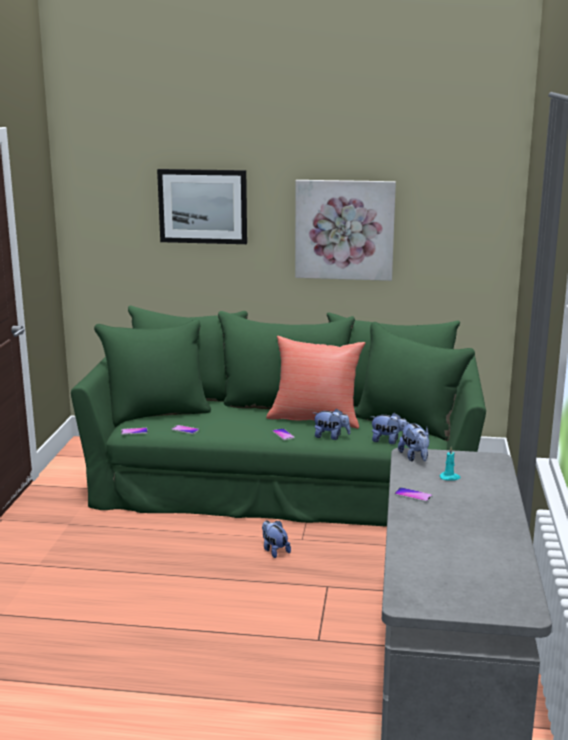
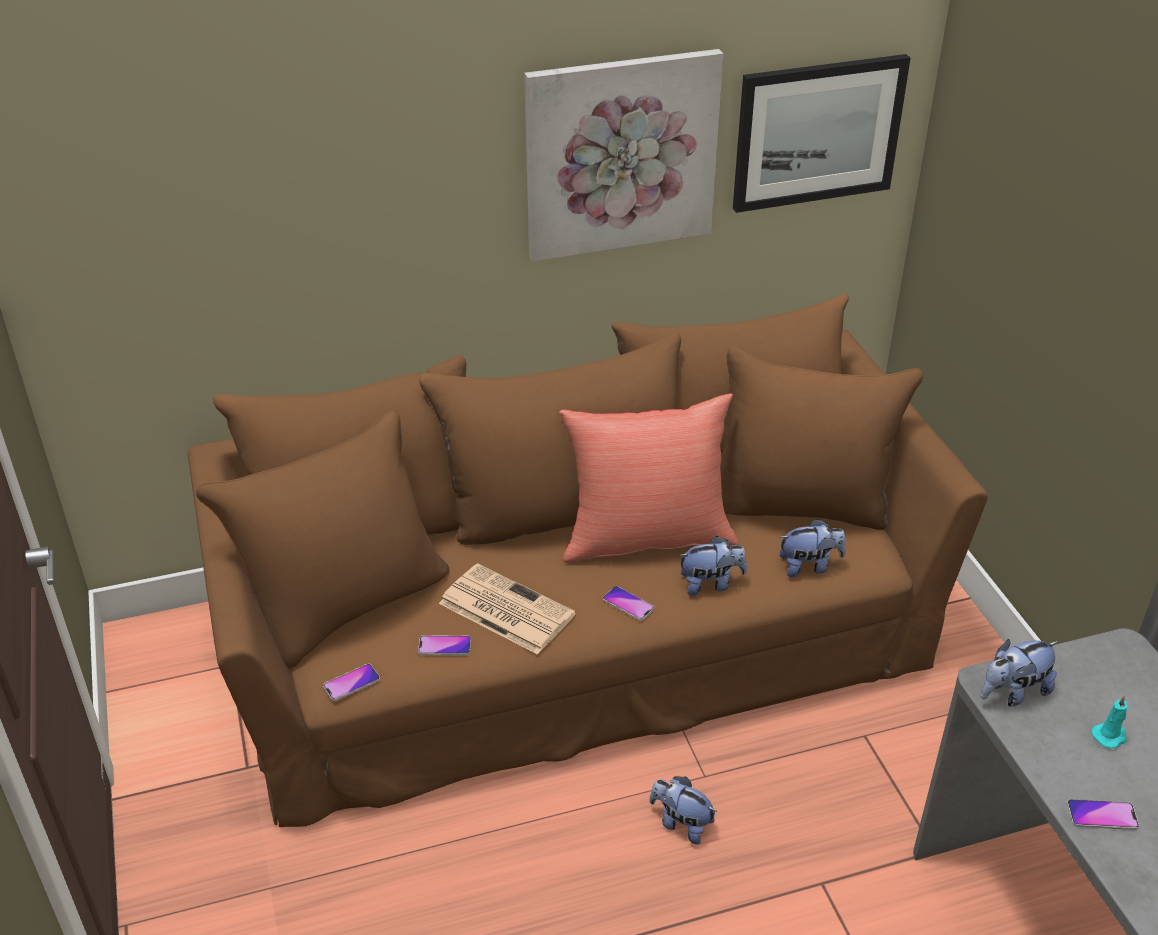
camera: 25 degrees left, 20 degrees up
(203, 206) = (327, 154): picture -> picture (817, 132)
(223, 425) = (504, 609): none -> newspaper
(284, 483) = (580, 637): green sofa -> brown sofa
(415, 457) = (1013, 692): plush toy -> plush toy turned 105 degrees clockwise

